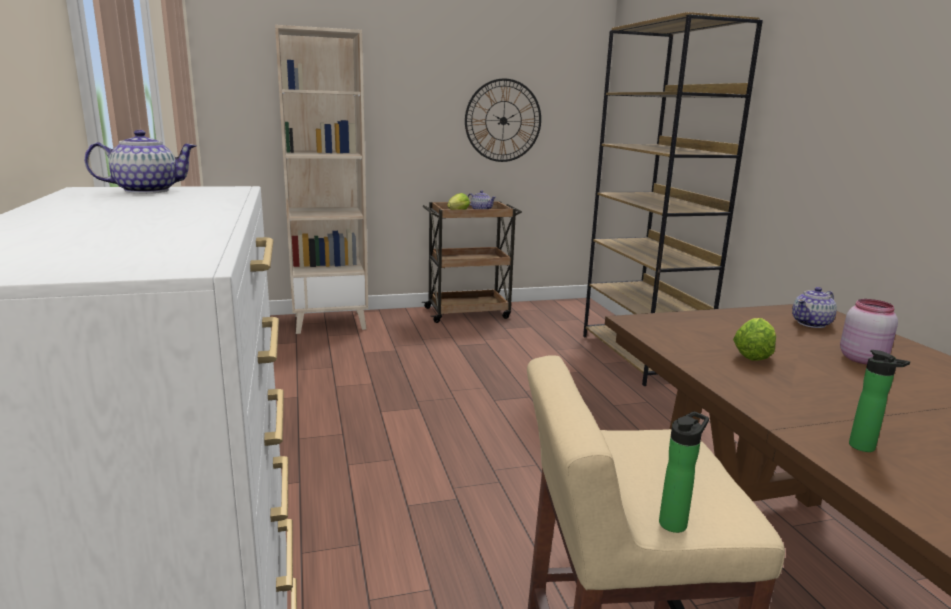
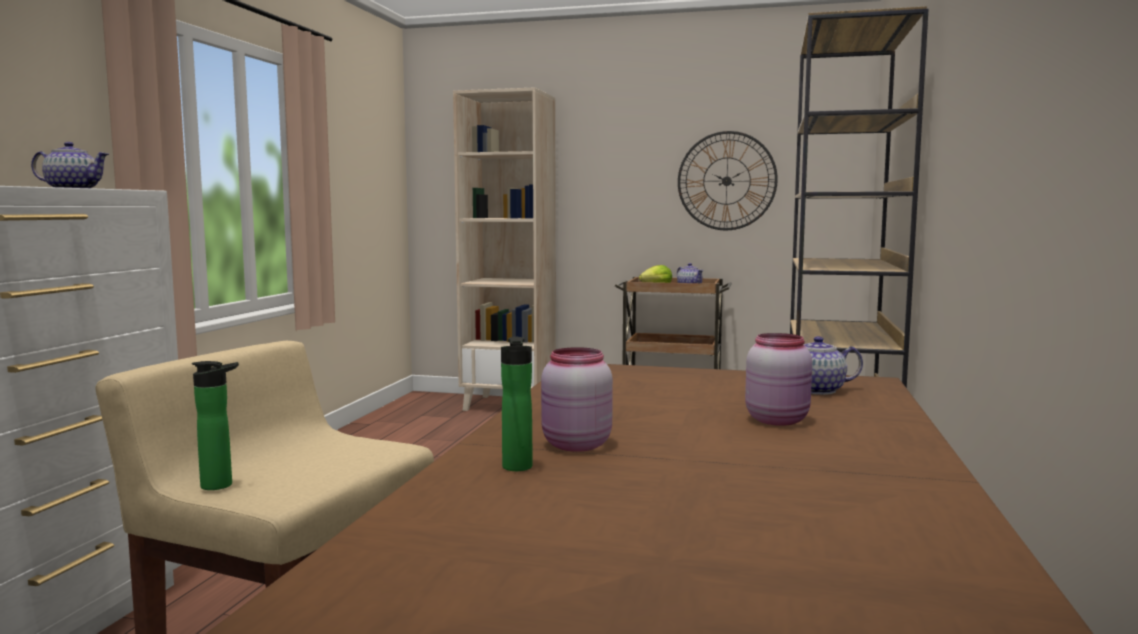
camera: 30 degrees right, 10 degrees down
(753, 354) = (638, 400): lettuce -> none
(834, 413) = (574, 445): none -> pink jar

